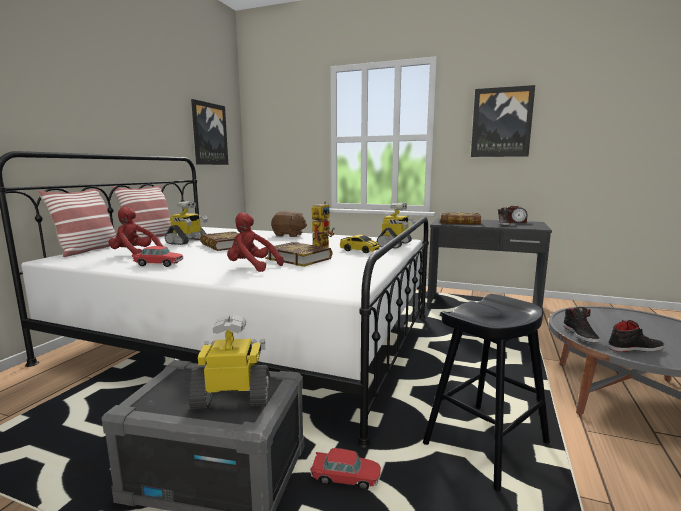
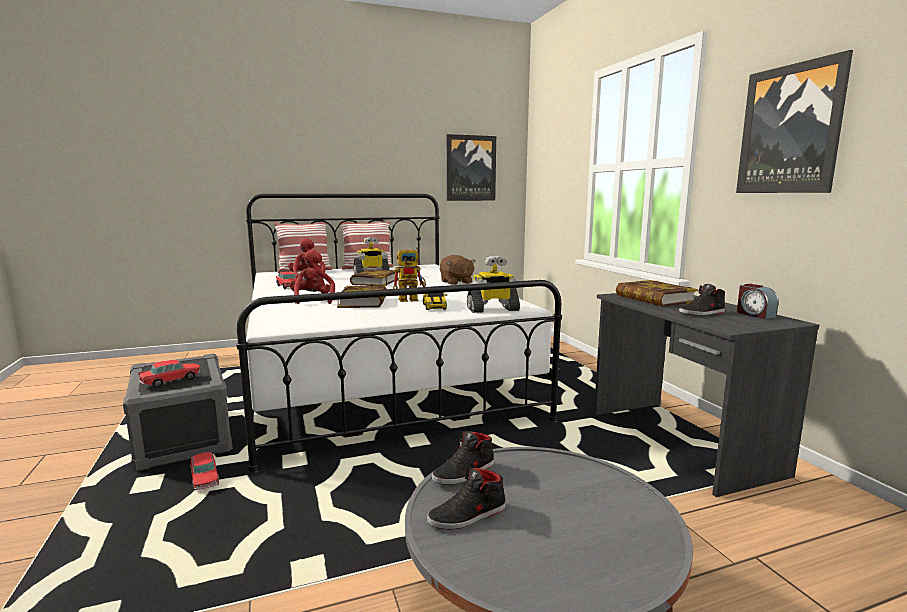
camera: 50 degrees right, 0 degrees up
(233, 397) = (171, 381): toy robot -> toy car
(486, 443) = (304, 527): black stool -> none
(634, 348) = (467, 515): black shoe -> black shoe turned 105 degrees clockwise

